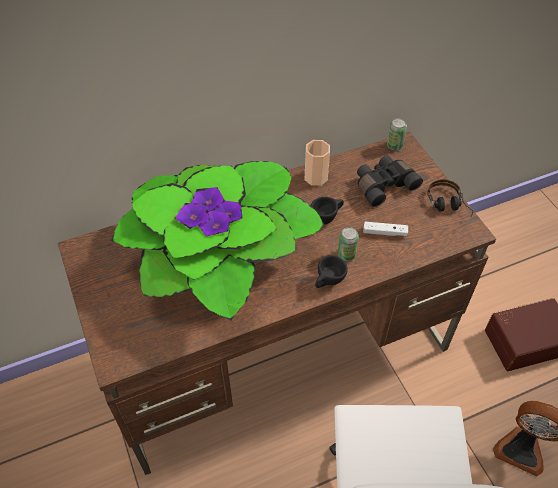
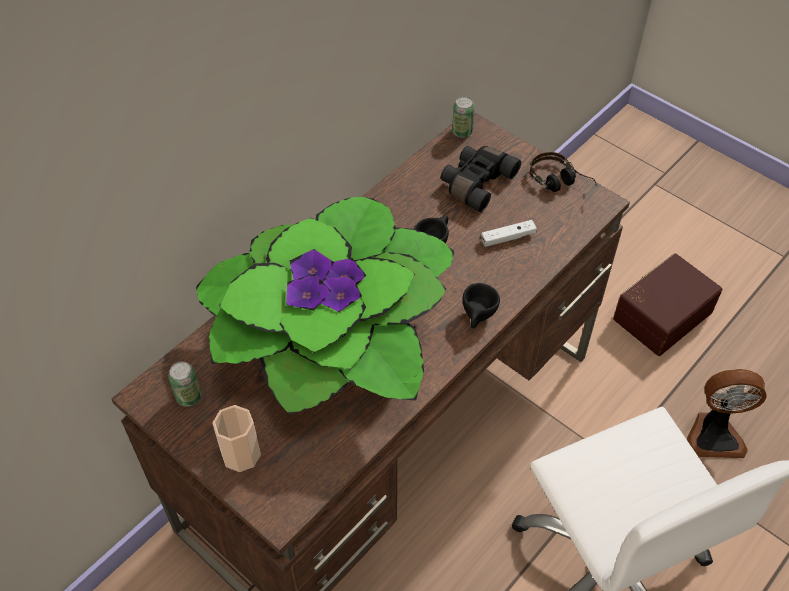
camera: 25 degrees left, 0 degrees up
(316, 177) = (392, 200): cup -> cup (241, 454)
(346, 254) = (480, 279): can -> can (189, 397)

